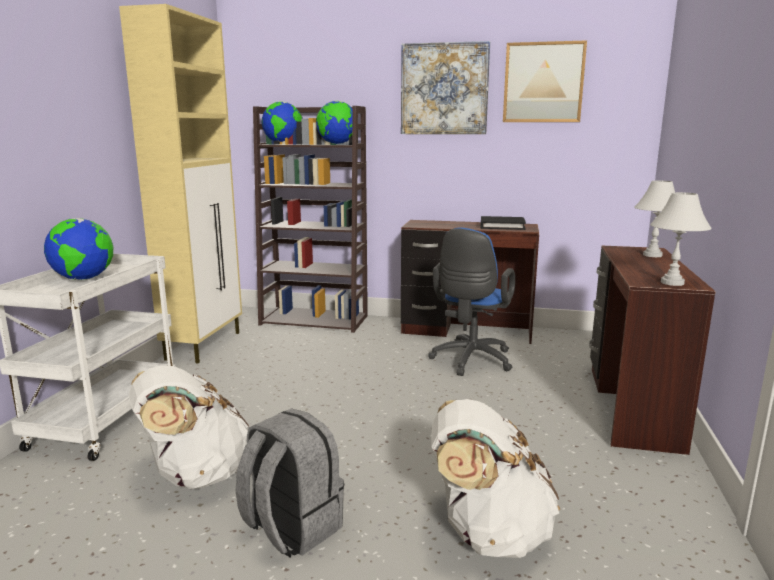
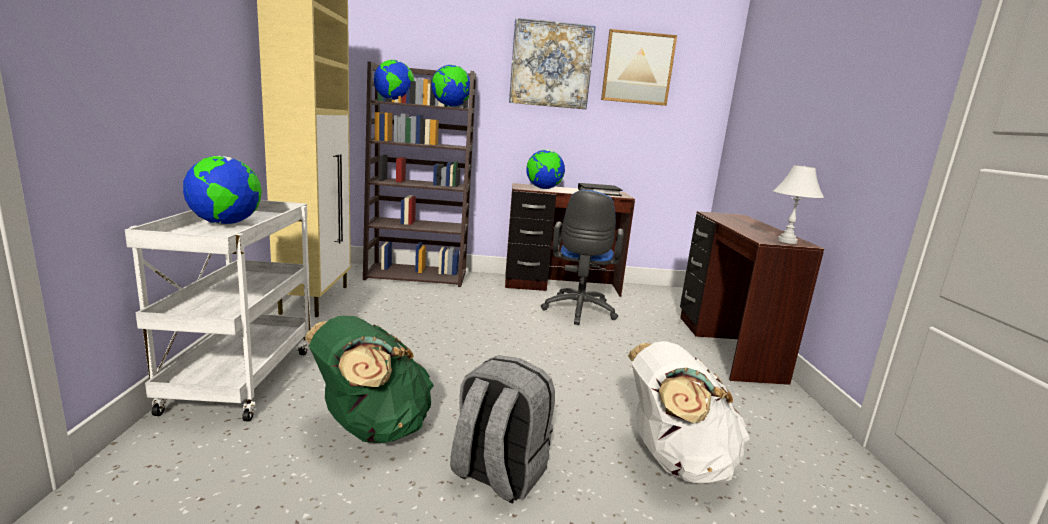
camera: 15 degrees left, 0 degrees up
(195, 475) = (371, 429): white backpack -> green backpack
(438, 225) = (543, 188): none -> globe
(653, 255) = (745, 220): white table lamp -> none

